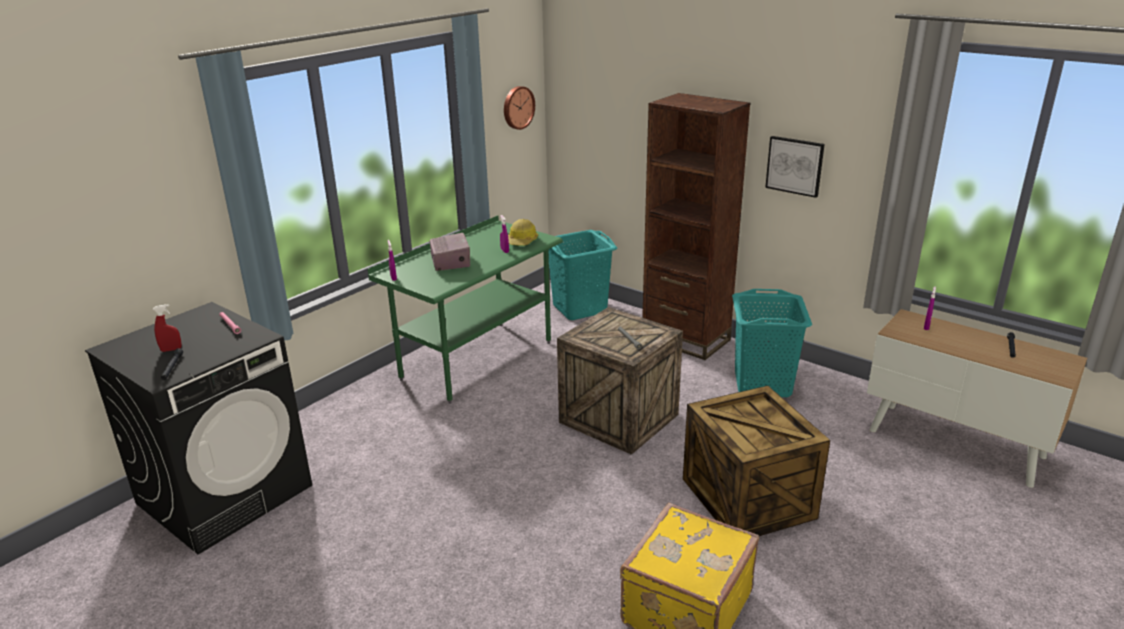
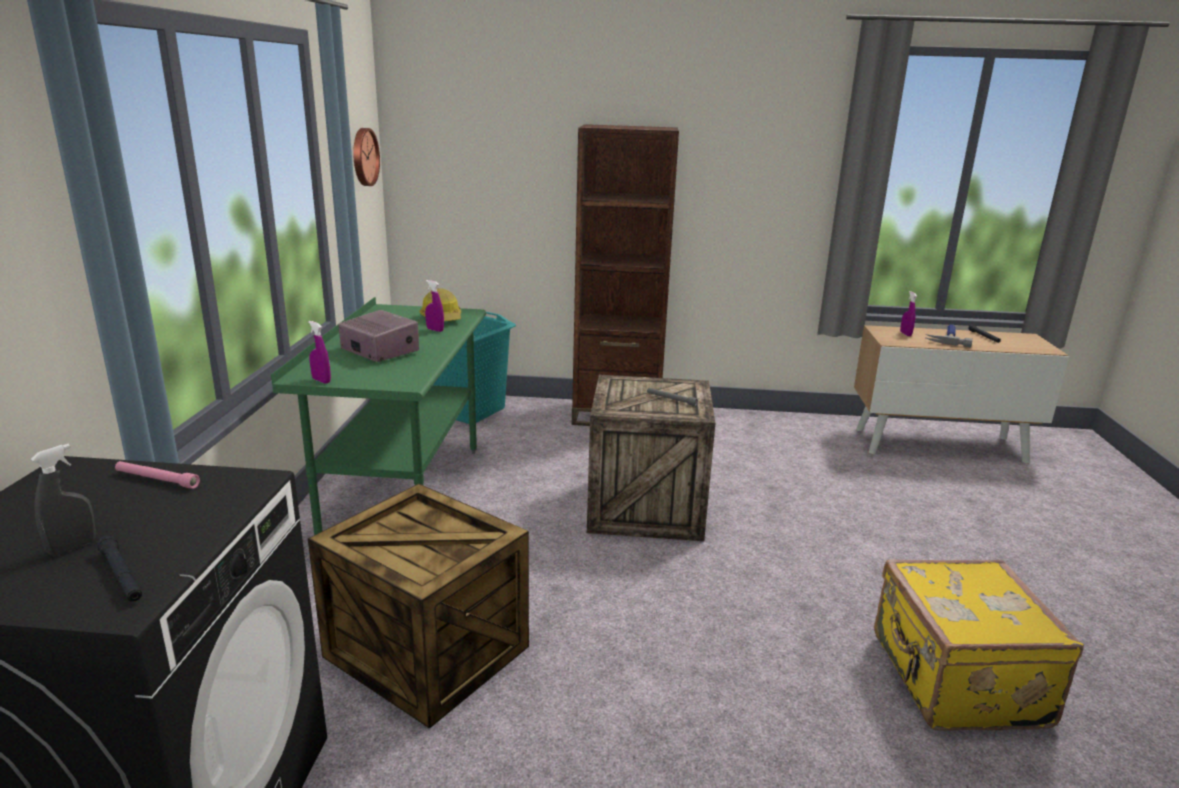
camera: 35 degrees left, 5 degrees down
(171, 349) = (72, 547): red spray bottle -> grey spray bottle
(746, 498) = (859, 546): crate -> crate (424, 653)
(762, 384) = (736, 438): turquoise laundry basket -> none
(795, 166) = (728, 195): picture -> none
(965, 340) = (947, 338): none -> hammer

